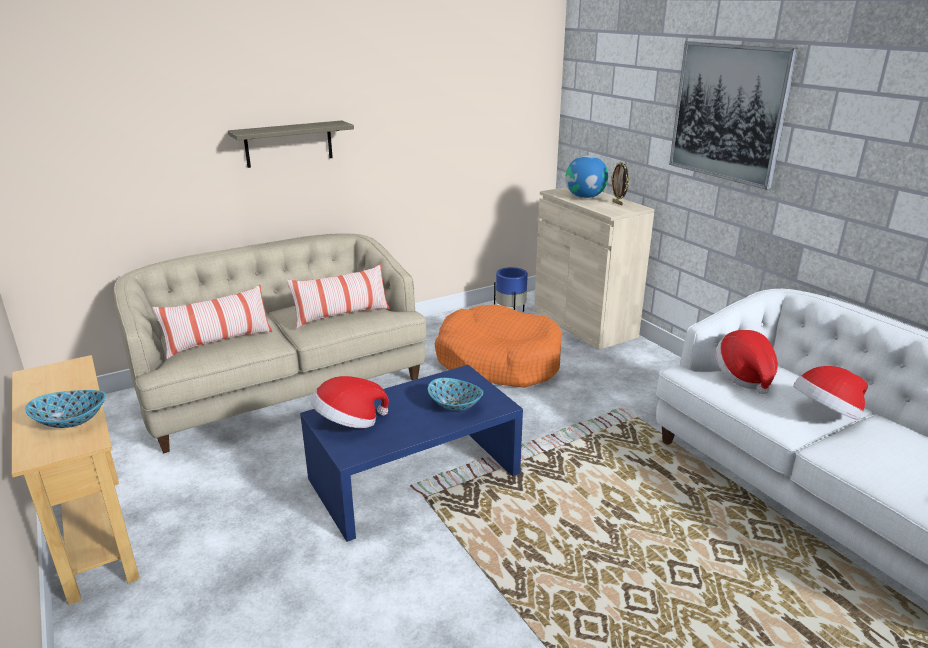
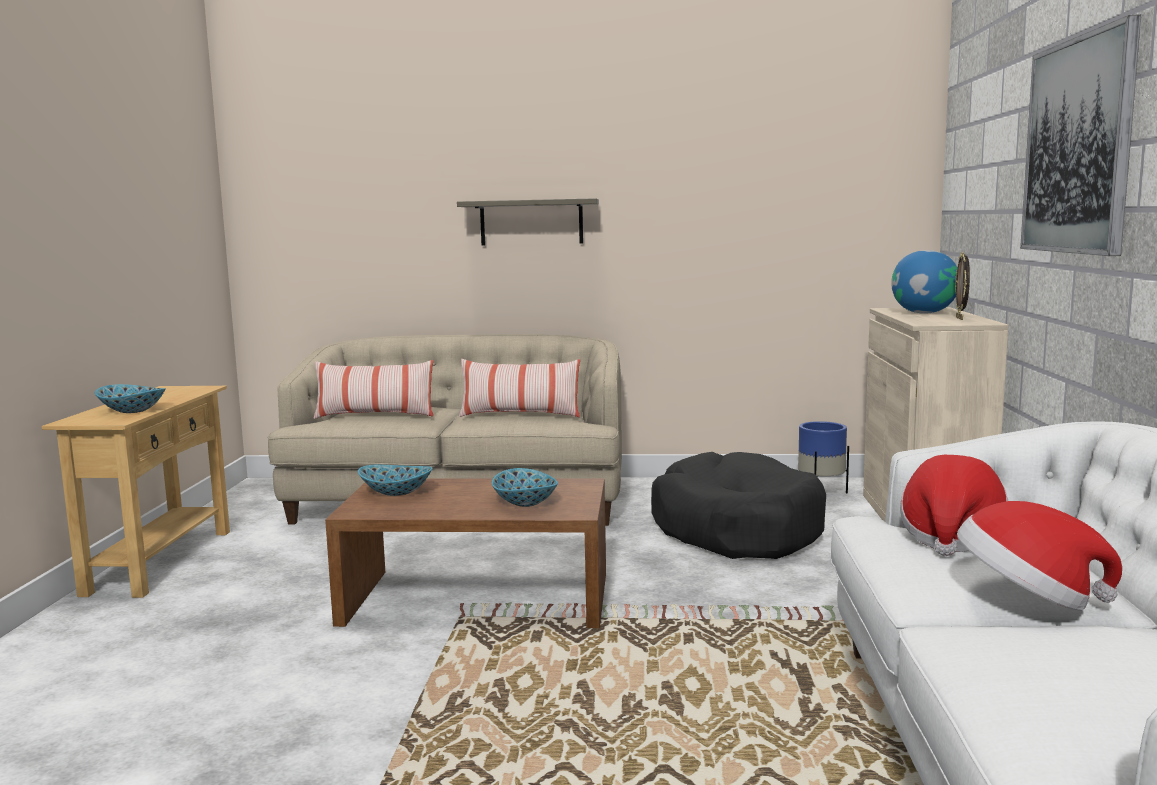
camera: 35 degrees right, 15 degrees down
(349, 423) = (396, 492): hat -> bowl
(414, 476) = (478, 598): blue coffee table -> brown coffee table
(498, 361) = (736, 530): orange dog bed -> black dog bed

